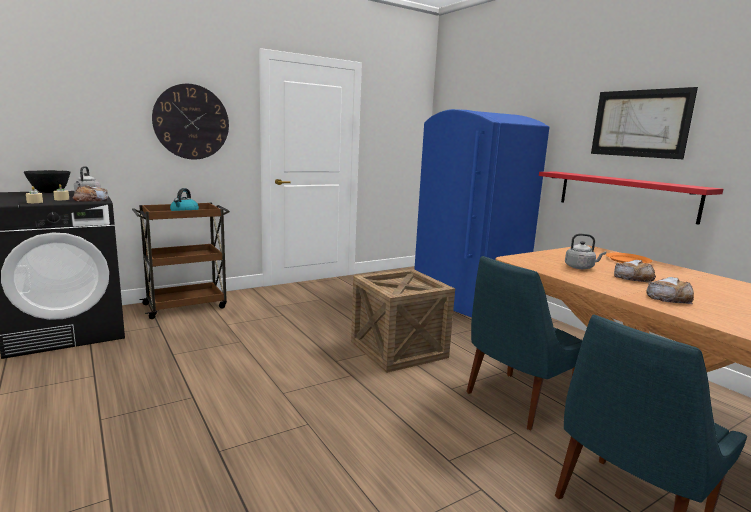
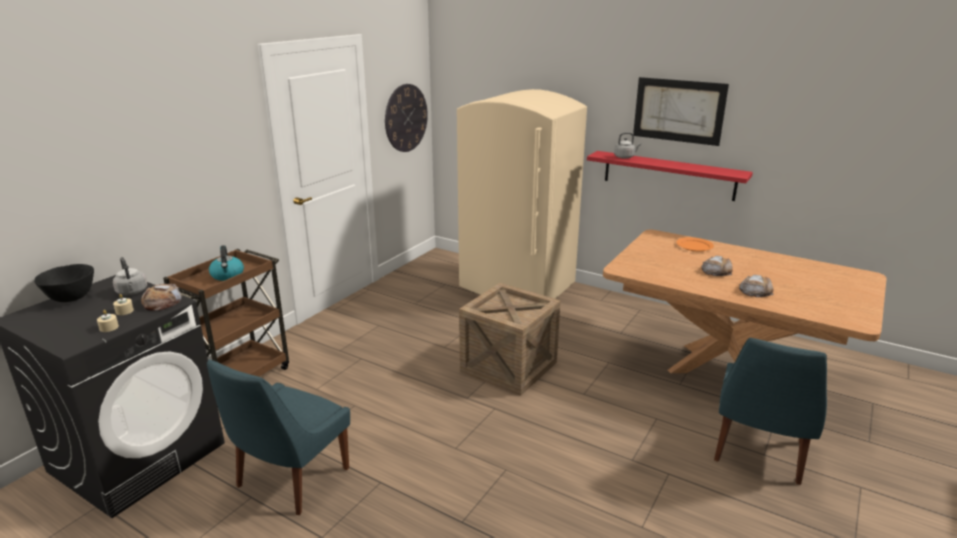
camera: 25 degrees left, 10 degrees up
(191, 122) = (200, 157): wall clock -> wall clock (406, 118)
(466, 300) = (517, 286): blue fridge -> beige fridge
(515, 401) = (637, 389): blue chair -> blue chair (290, 480)
(580, 267) = (673, 267): grey kettle -> grey kettle (625, 157)

